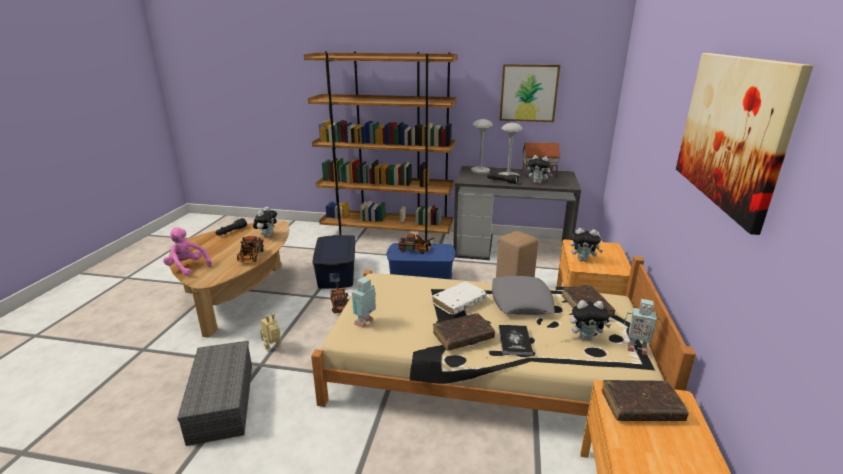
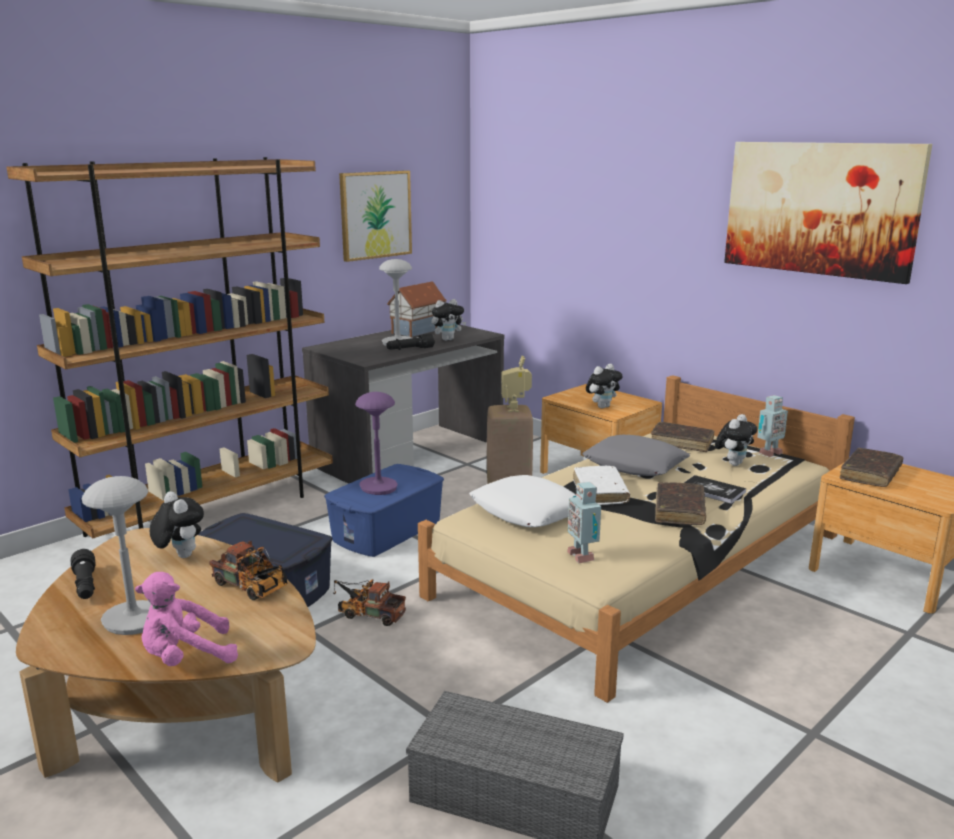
camera: 55 degrees left, 5 degrees down
(274, 348) = (420, 707): toy robot -> toy robot (516, 409)
(405, 290) = (527, 511): none -> white pillow
(416, 250) = (378, 487): toy truck -> purple table lamp
(480, 171) = (347, 346): grey table lamp -> grey table lamp (134, 620)

